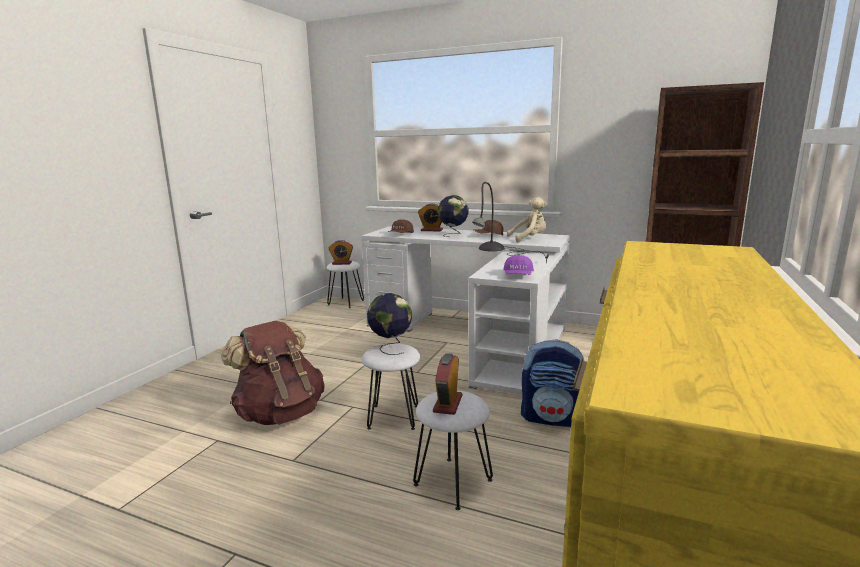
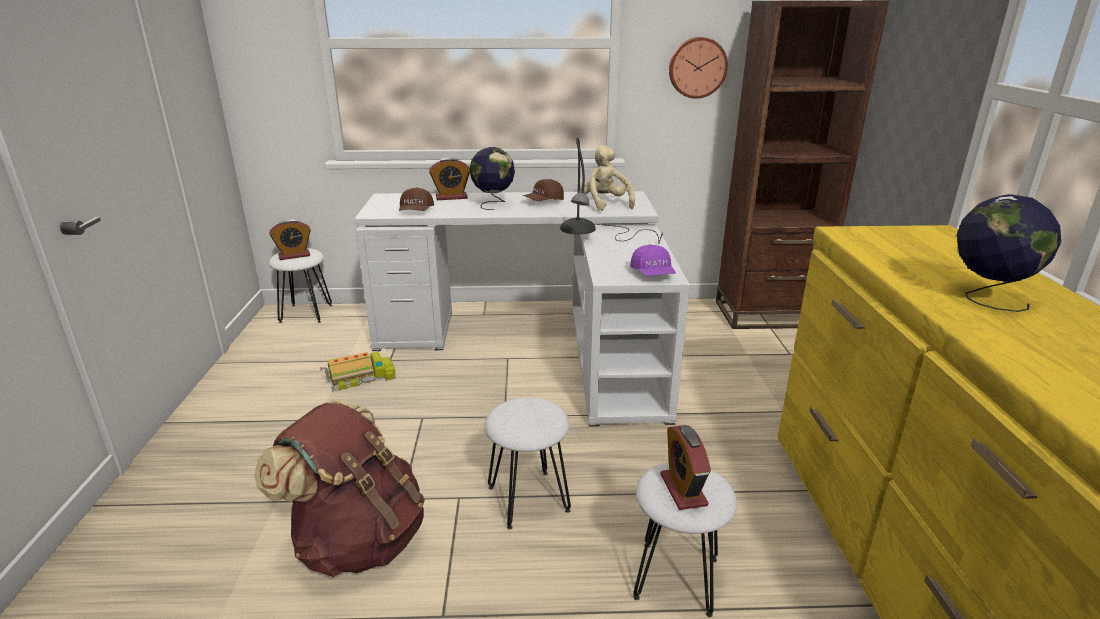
camera: 25 degrees left, 10 degrees up
(348, 338) = (361, 379): none -> toy truck
(390, 347) = (521, 409): globe -> globe (987, 299)
(529, 239) = (604, 204): beige plush toy -> beige plush toy turned 75 degrees counterclockwise
(553, 418) = (716, 447): backpack -> none
(618, 144) = (697, 67): none -> wall clock

